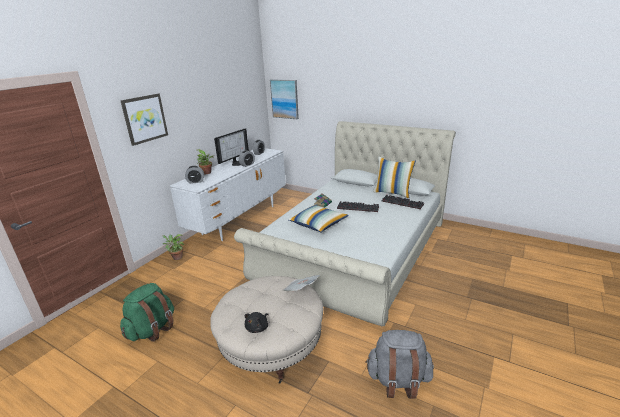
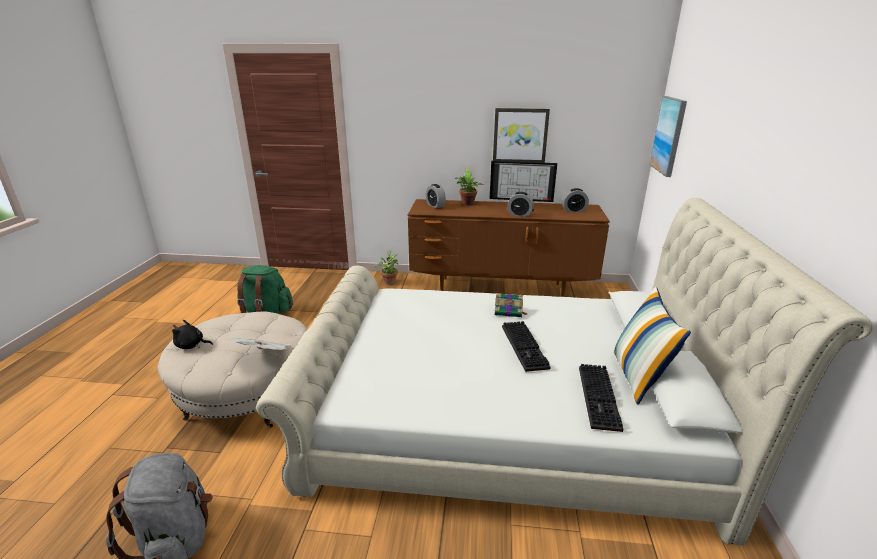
camera: 65 degrees right, 0 degrees up
(144, 118) = (405, 110): picture -> picture (520, 135)
(240, 220) = (501, 290): white dresser -> brown dresser
(318, 224) = (434, 323): pillow -> none

